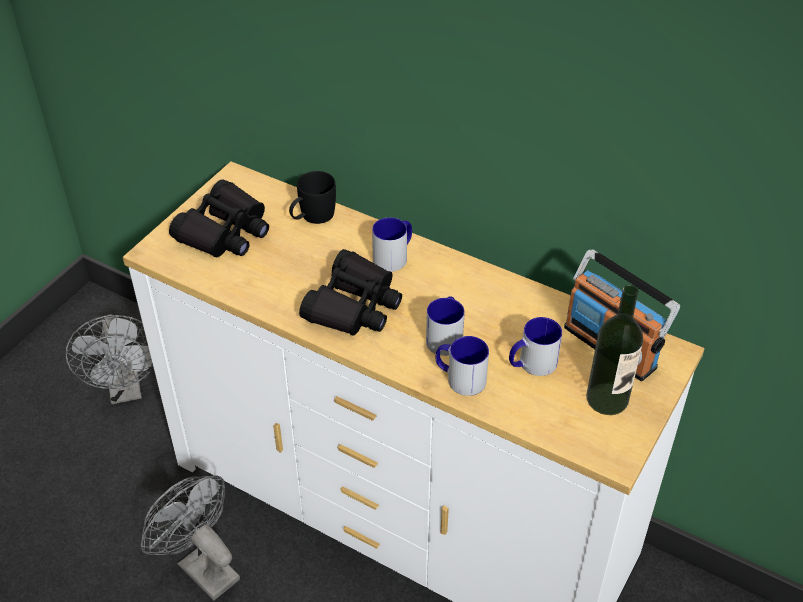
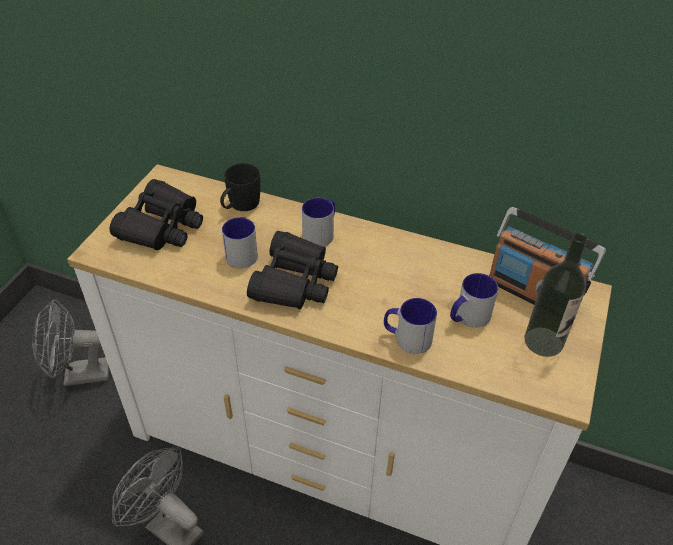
camera: 10 degrees left, 0 degrees up
(126, 390) = (79, 375): grey fan -> grey fan turned 105 degrees clockwise
(445, 336) = (384, 300): mug -> mug (242, 252)

